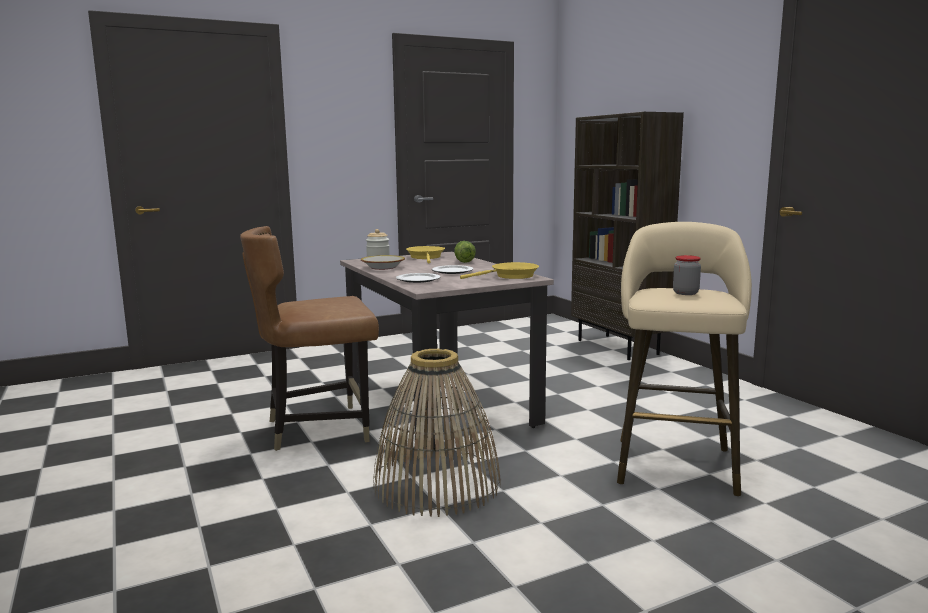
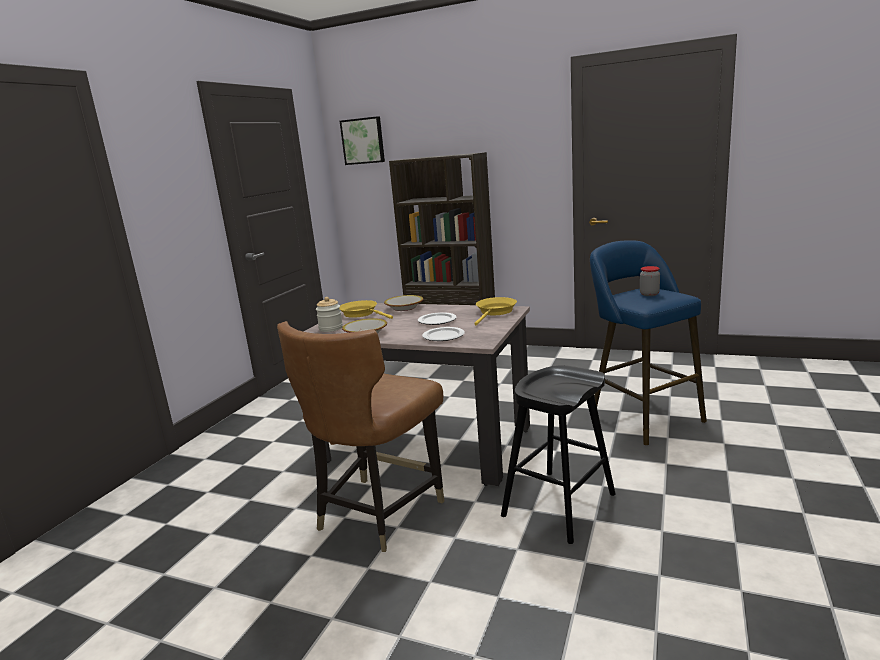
camera: 40 degrees left, 5 degrees up
(437, 484) = (558, 505): basket -> black stool
(464, 260) = (404, 308): lettuce -> bowl
(583, 97) = (363, 141): none -> picture
(674, 462) = (641, 416): beige stool -> blue stool

